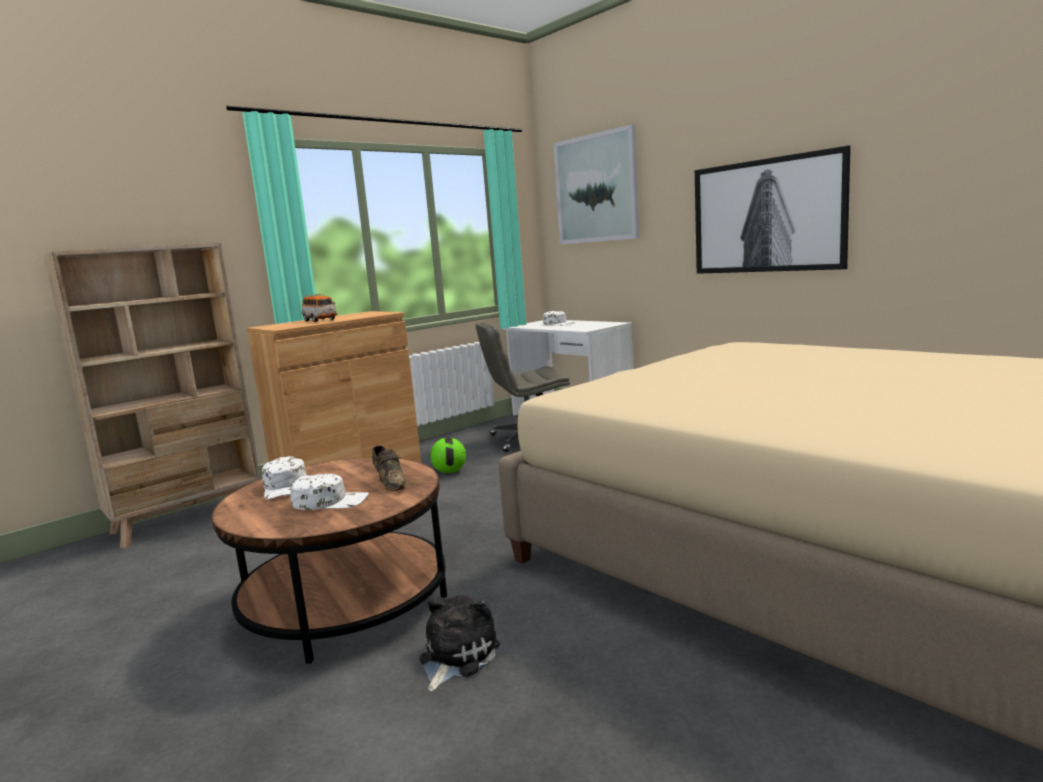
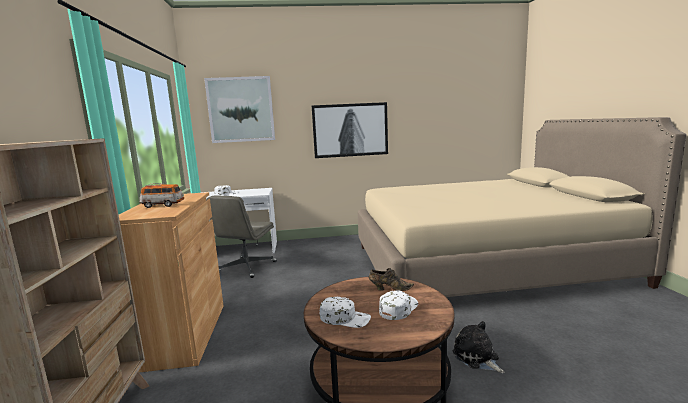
camera: 55 degrees left, 0 degrees up
(450, 472) = (247, 299): football -> none

